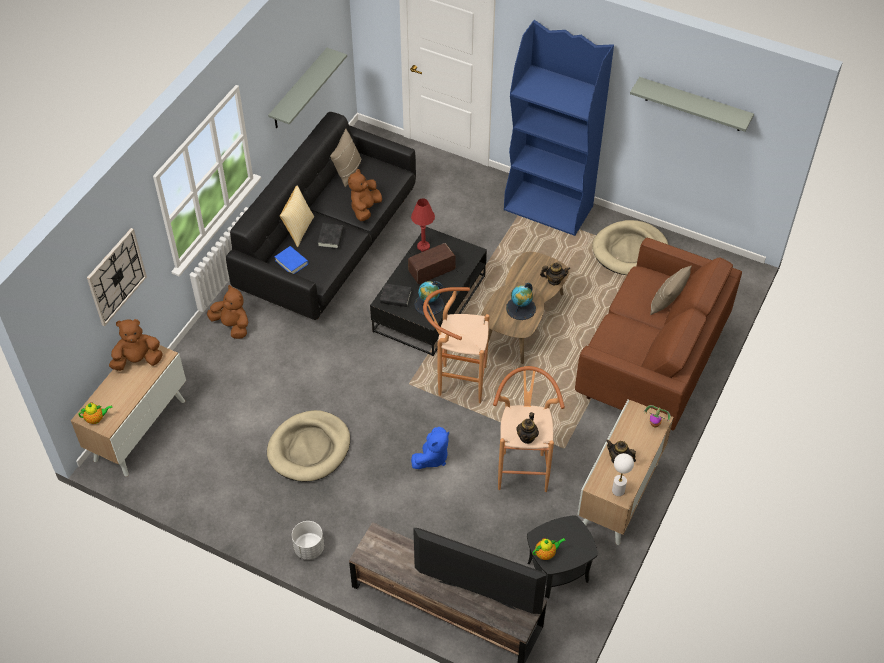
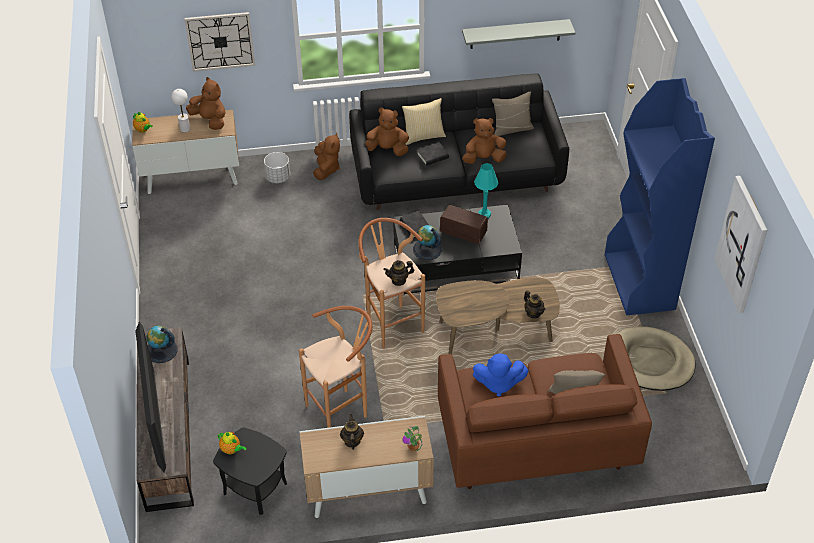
camera: 55 degrees right, 5 degrees down
(291, 262) = (387, 150): blue book -> brown plush toy
(309, 448) = (251, 272): beige dog bed -> none
(309, 548) = (161, 322): white planter -> white planter (278, 177)
(423, 246) = (484, 214): red table lamp -> turquoise table lamp
(432, 457) = (302, 348): blue plush toy -> blue plush toy (498, 383)
(521, 308) = (476, 305): globe -> globe (161, 350)
(527, 437) = (320, 365): teapot -> teapot (399, 280)
(618, 490) = (318, 456): white table lamp -> white table lamp (185, 129)
(694, 105) = (742, 244): grey shelf -> picture

